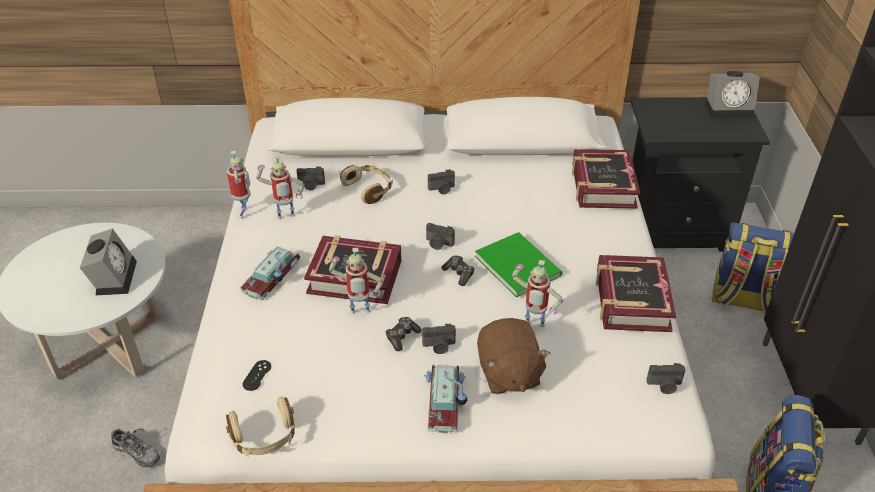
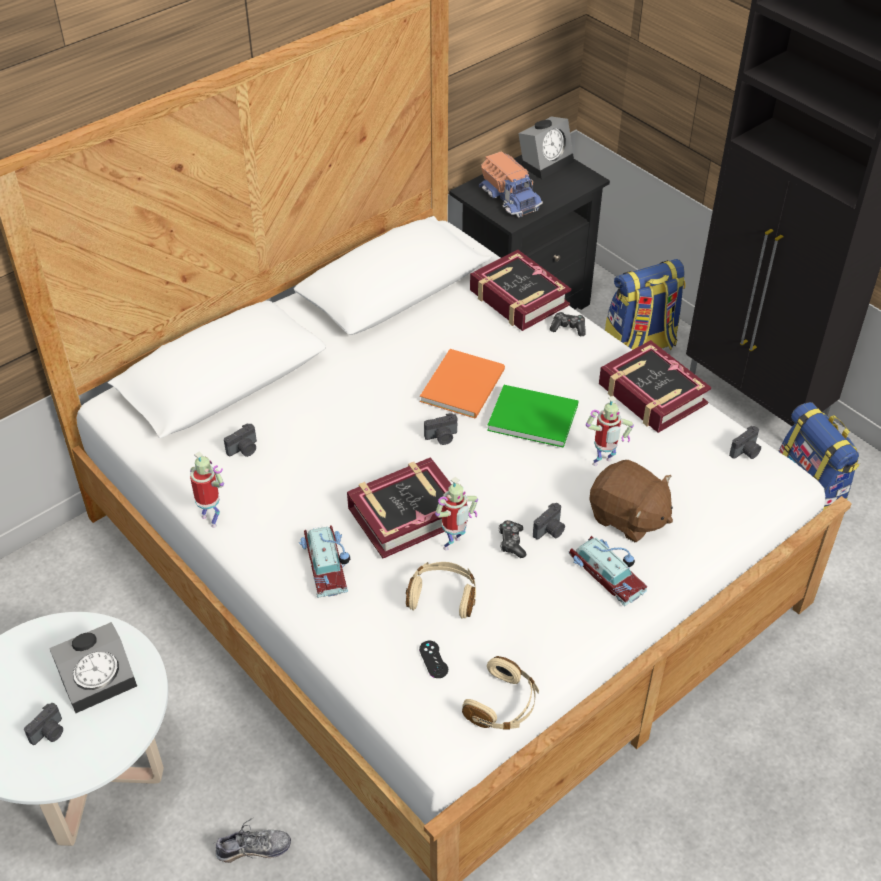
camera: 40 degrees left, 5 degrees up
(114, 277) = (100, 680): alarm clock -> alarm clock turned 105 degrees clockwise
(286, 218) = (262, 499): toy robot -> none
(369, 189) = (309, 420): beige headphones -> beige headphones (442, 596)
(442, 189) = (379, 381): camera -> camera (49, 733)
(459, 274) = (493, 455): game controller -> game controller (568, 328)
(496, 220) = (465, 384): none -> orange book
(672, 120) = (510, 197): none -> toy truck

